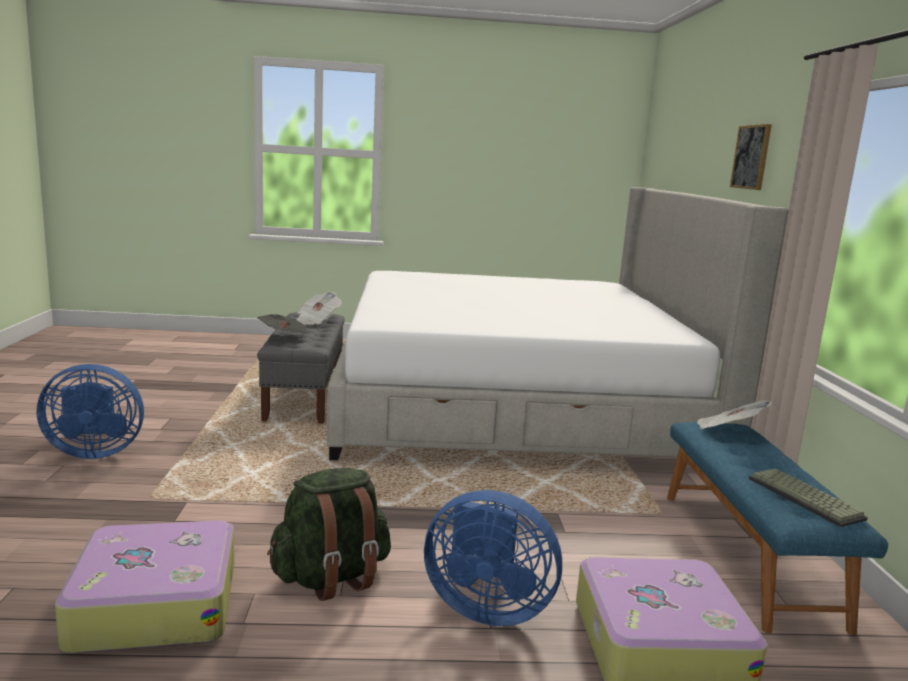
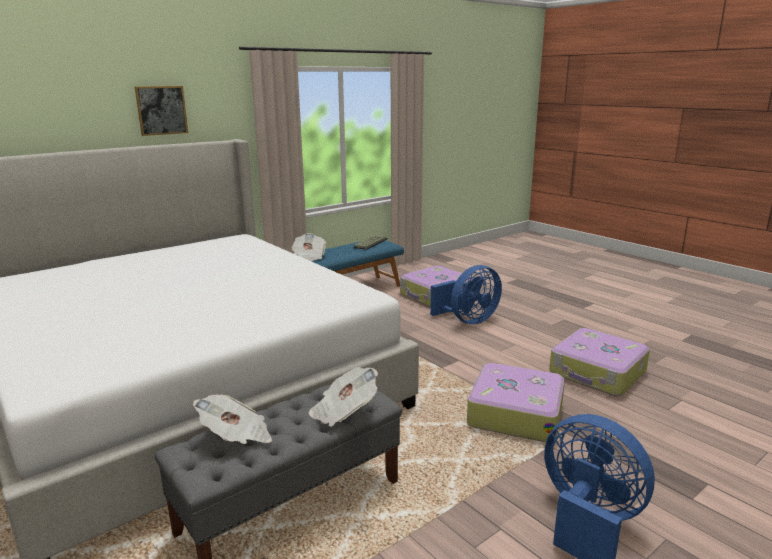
camera: 125 degrees left, 5 degrees up
(225, 496) = (515, 413): none -> suitcase
(331, 577) = (510, 350): green backpack -> none
(486, 607) = (468, 320): blue fan -> blue fan turned 75 degrees clockwise

